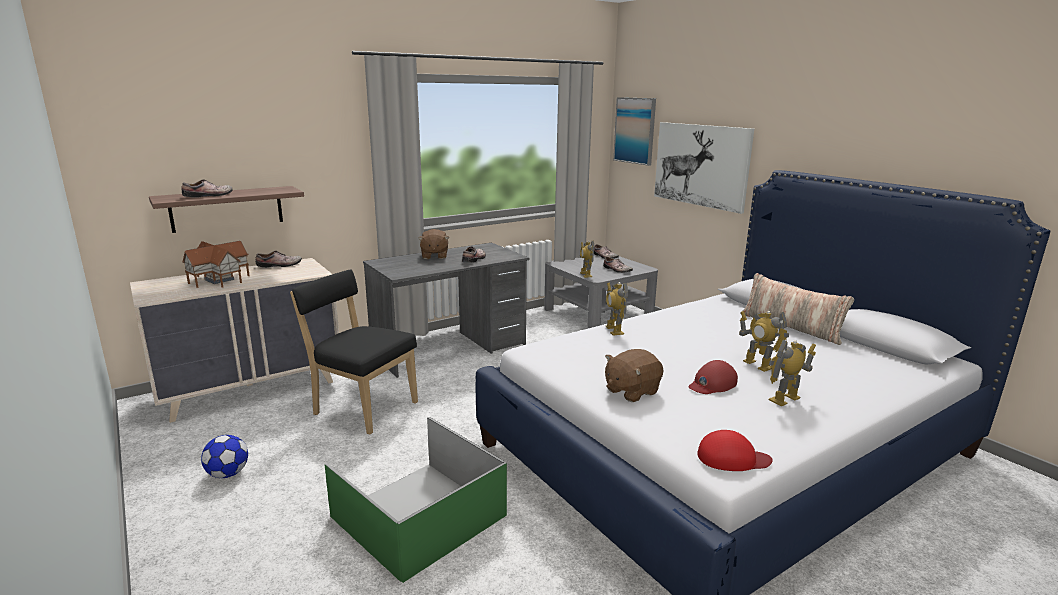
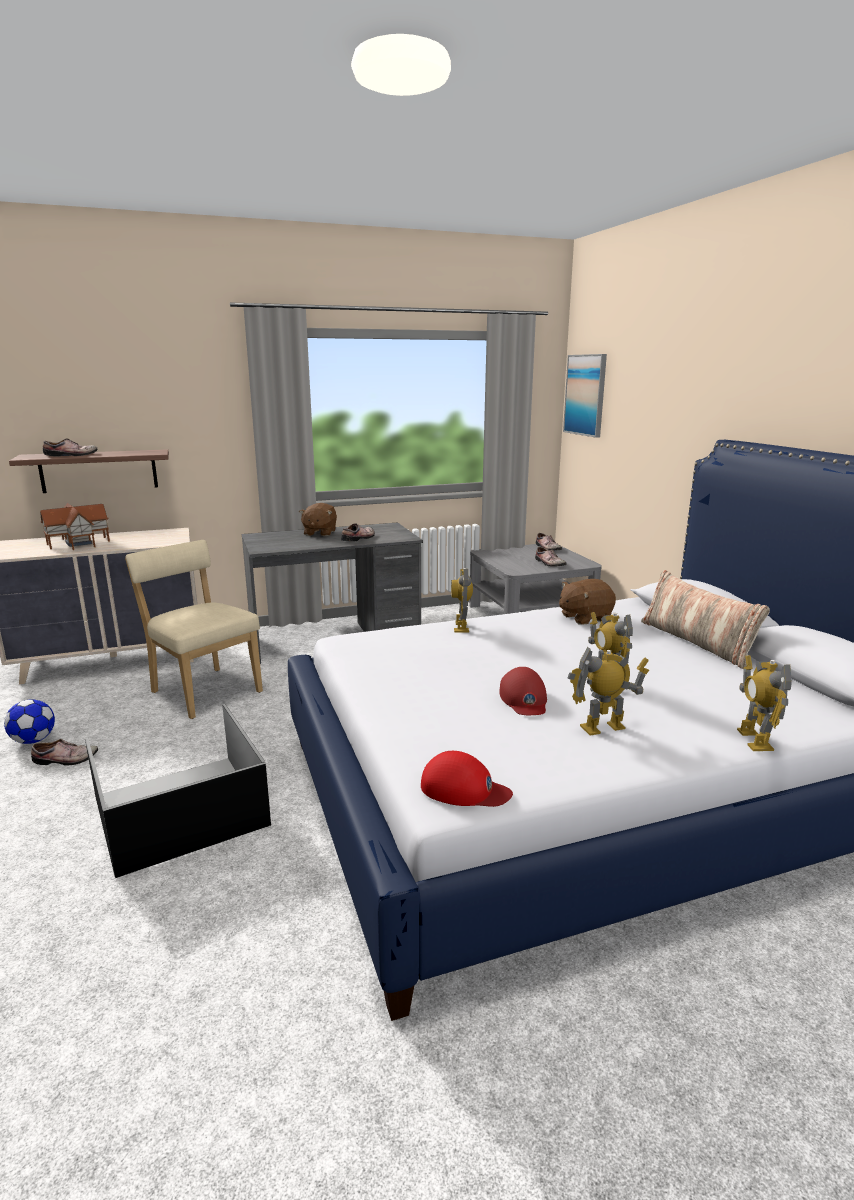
camera: 15 degrees right, 0 degrees up
(279, 265) = (149, 533): shoe -> shoe (65, 760)
(362, 407) = (203, 690): black chair -> beige chair
(420, 515) = (183, 810): green storage box -> black storage box
(585, 275) = (506, 566): toy robot -> toy robot (754, 740)
(631, 391) = (415, 696): brown plush toy -> brown plush toy (584, 617)
(701, 165) = (649, 436): picture -> none
(712, 384) = (524, 699): red cap -> red cap turned 75 degrees counterclockwise

